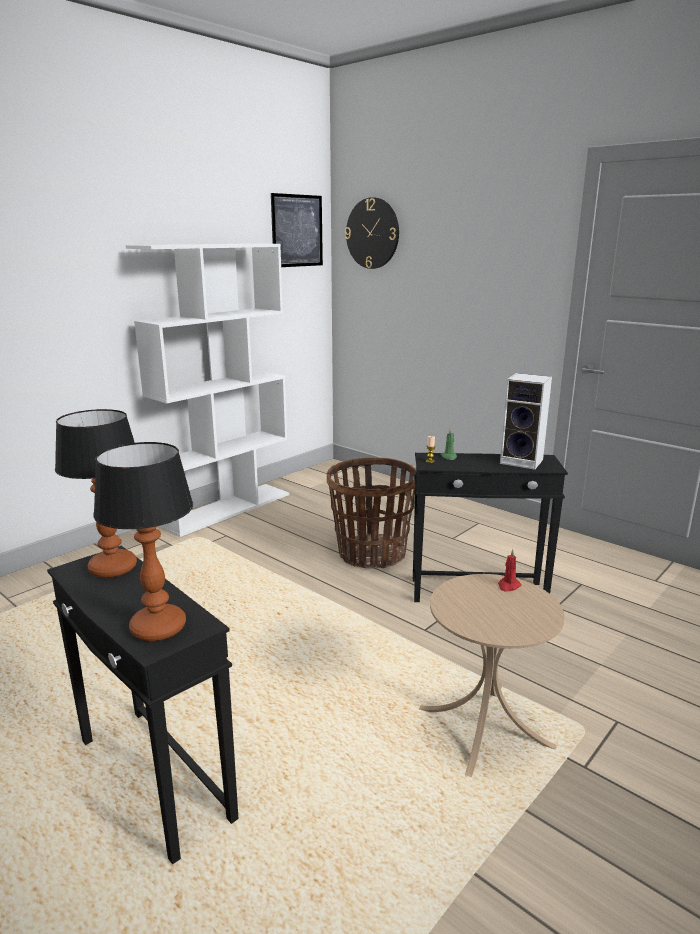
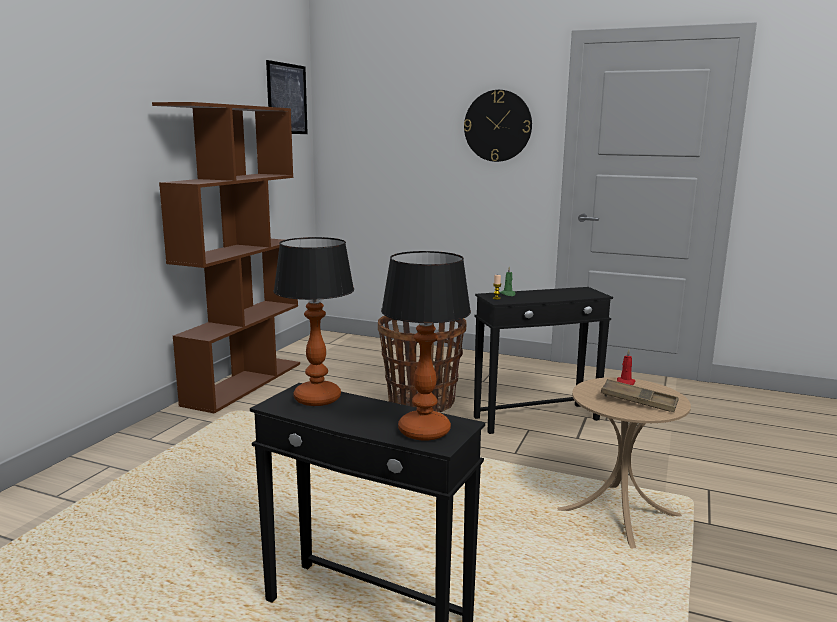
camera: 20 degrees left, 5 degrees down
(226, 508) = (244, 383): white bookcase -> brown bookcase
(372, 233) = (360, 103): wall clock -> wall clock (497, 126)
(499, 614) = (638, 401): none -> brown tray
(523, 462) = (571, 292): speaker -> none

